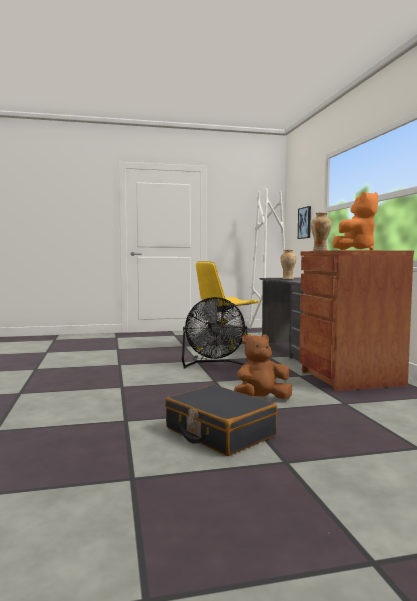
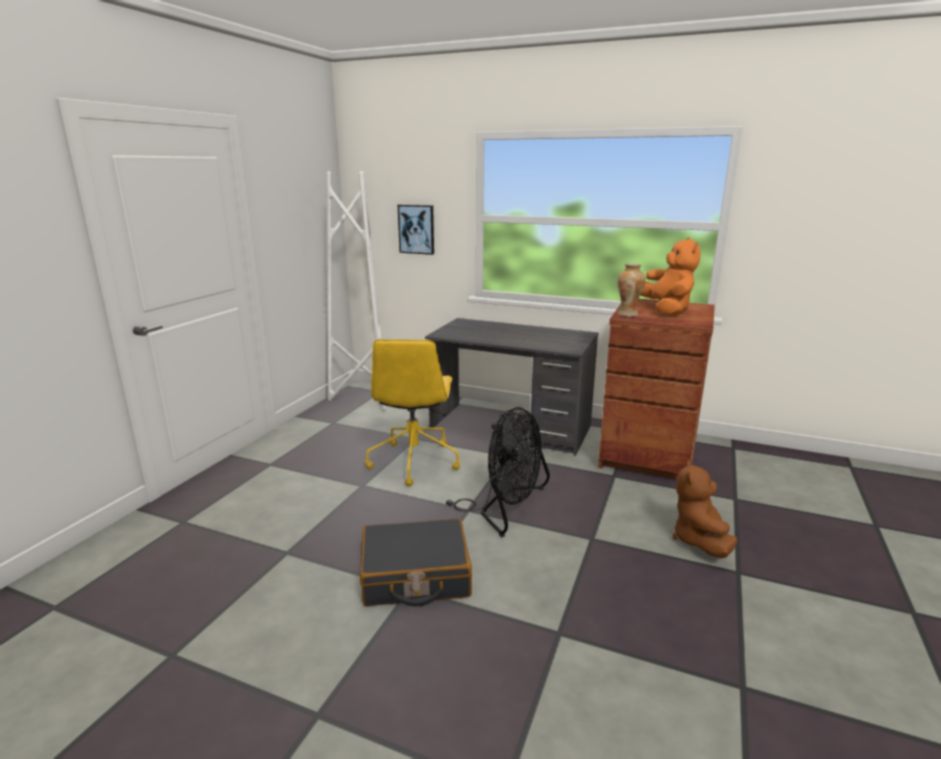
camera: 55 degrees left, 15 degrees up
(219, 432) = (814, 620): black suitcase -> black suitcase (415, 576)
(288, 279) = (486, 336): vase -> none

